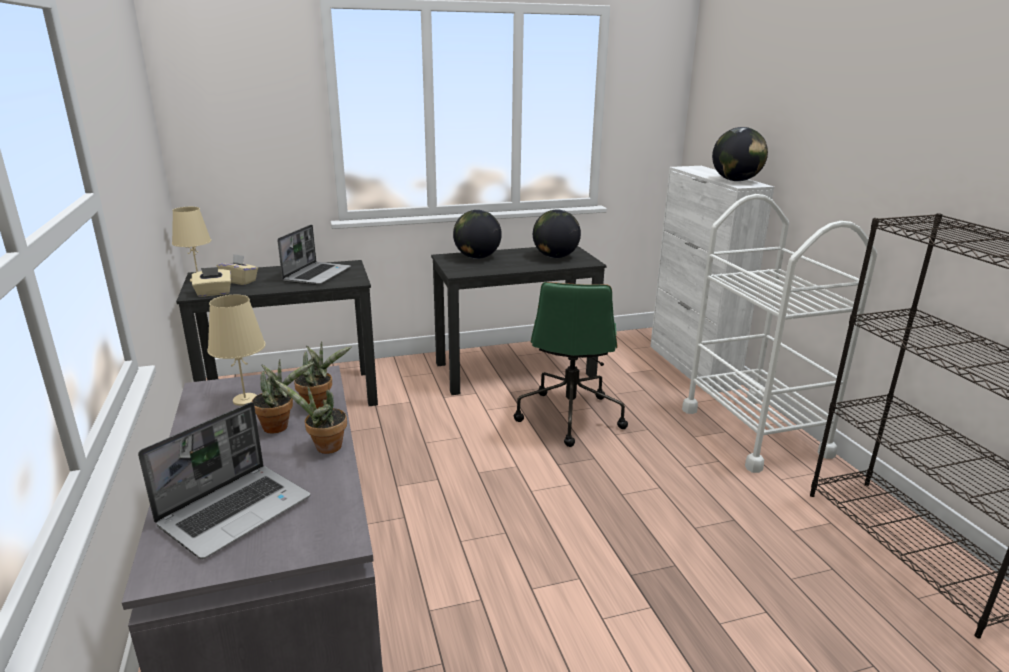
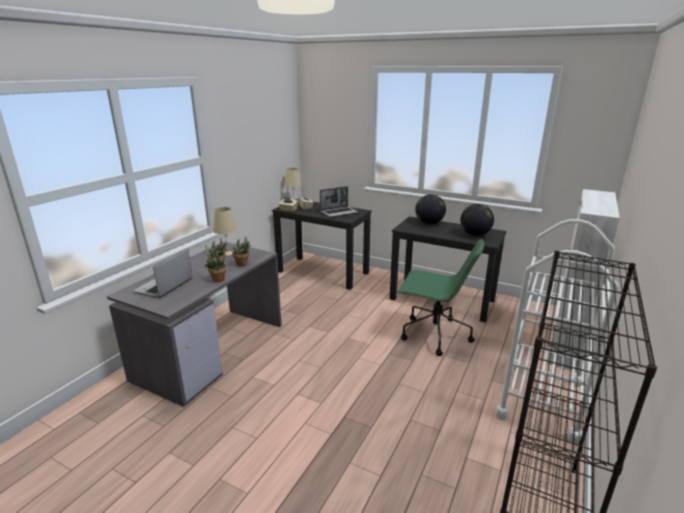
camera: 45 degrees right, 0 degrees up
(236, 510) = (164, 286): laptop -> laptop turned 120 degrees clockwise
(569, 416) = (433, 335): green office chair -> green office chair turned 120 degrees counterclockwise
(735, 180) = (599, 207): globe -> none

